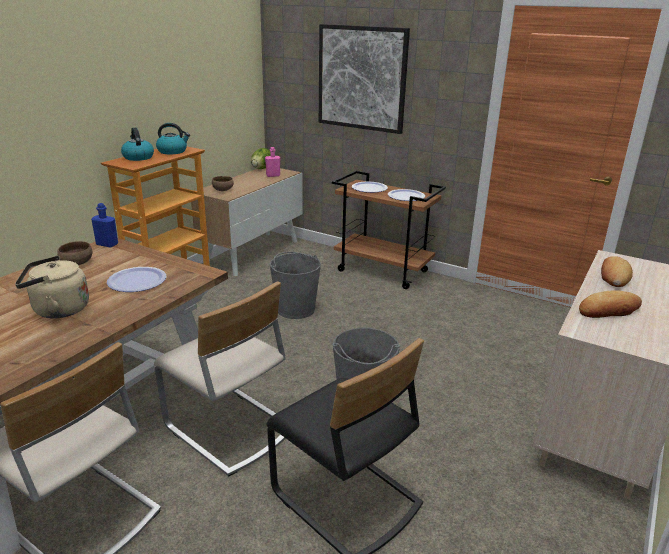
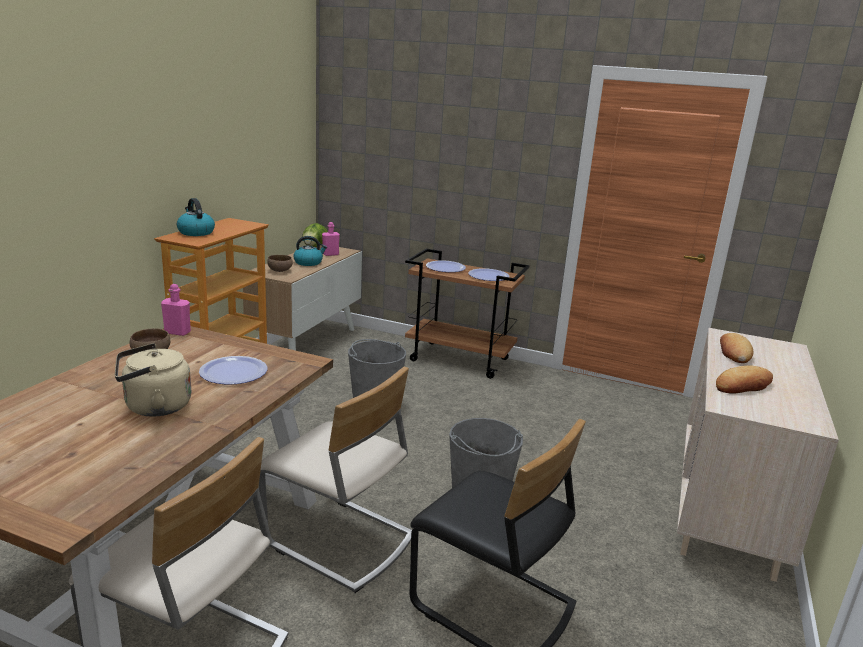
camera: 10 degrees left, 5 degrees down
(107, 244) = (177, 332): blue bottle -> pink bottle
(173, 151) = (232, 226): kettle -> kettle (308, 262)
(362, 78) = (435, 148): picture -> none

